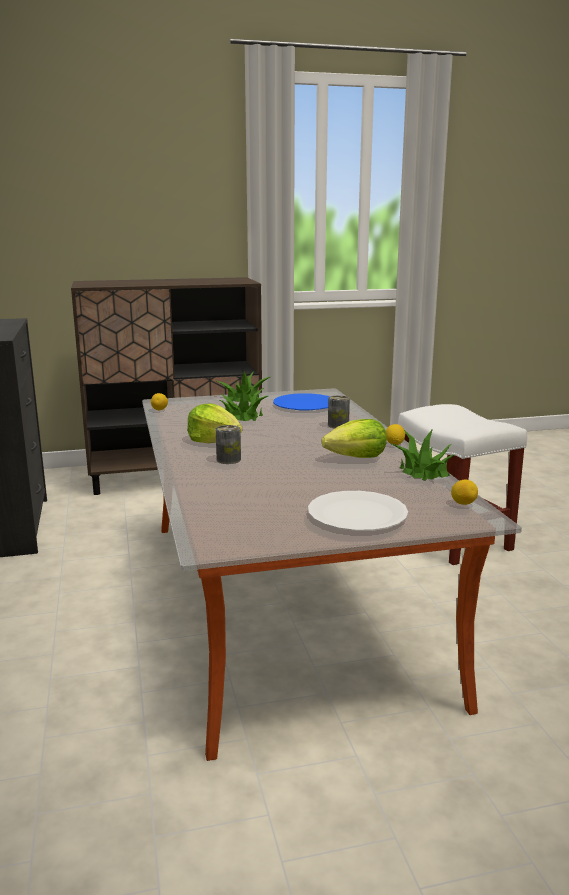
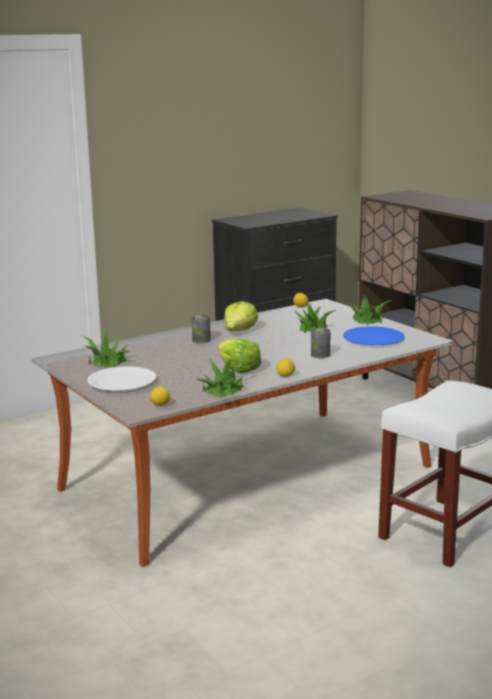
camera: 70 degrees right, 0 degrees up
(262, 514) = (106, 362): none -> potted plant

